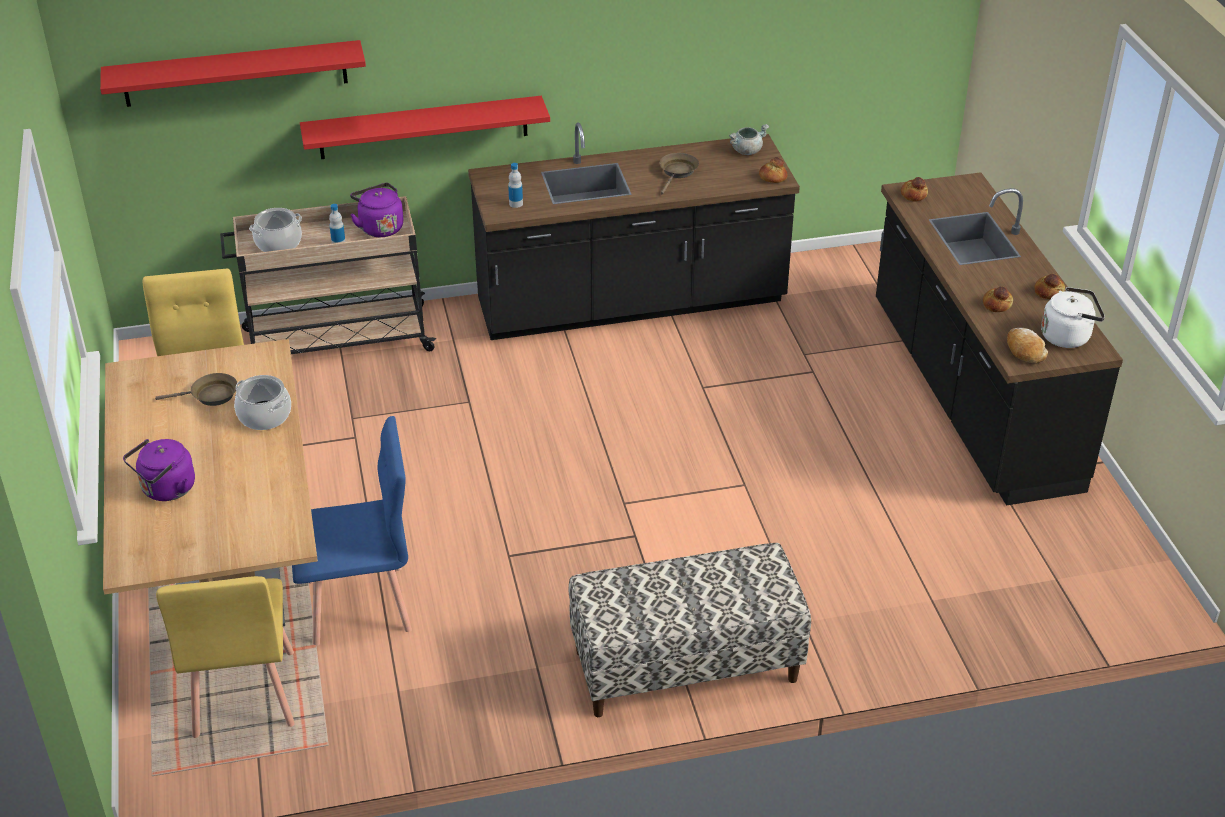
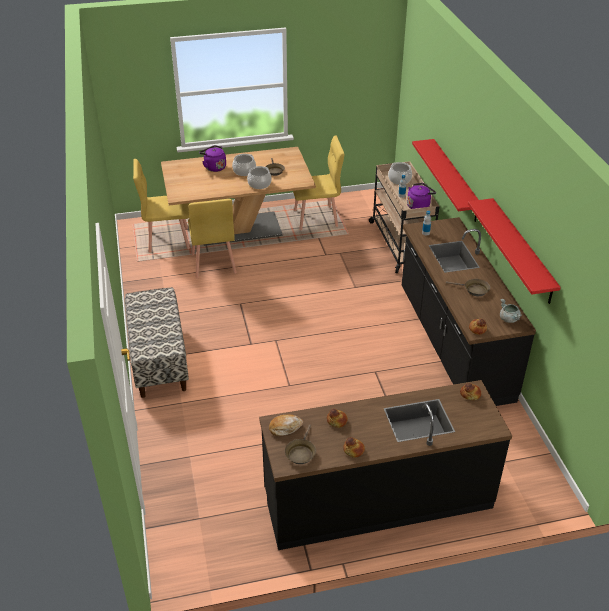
camera: 90 degrees right, 0 degrees up
(199, 440) = (244, 171): none -> cooking pot
(235, 73) = (427, 97): red shelf -> red shelf (522, 251)
(360, 605) = (213, 263): blue chair -> yellow chair
(1068, 336) = (301, 452): white kettle -> brown frying pan

